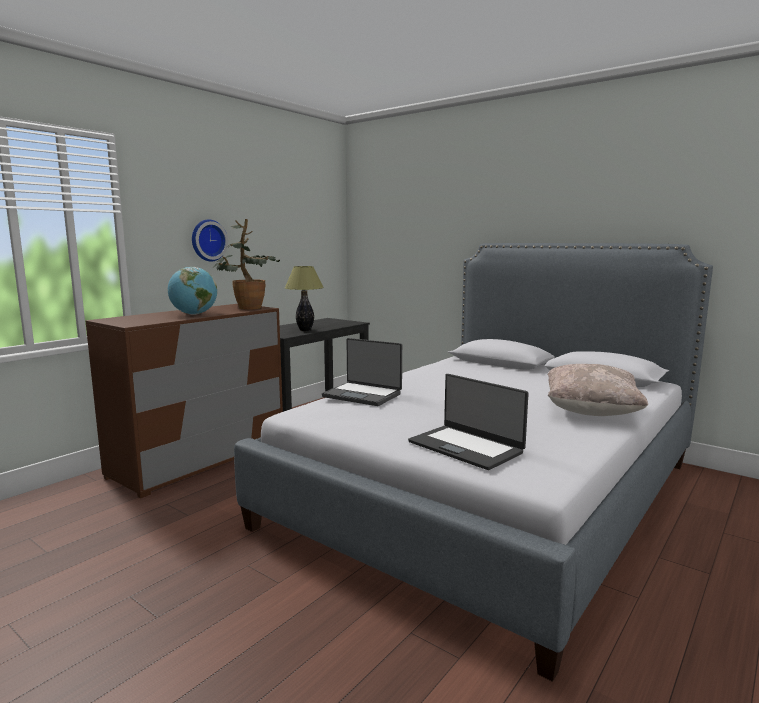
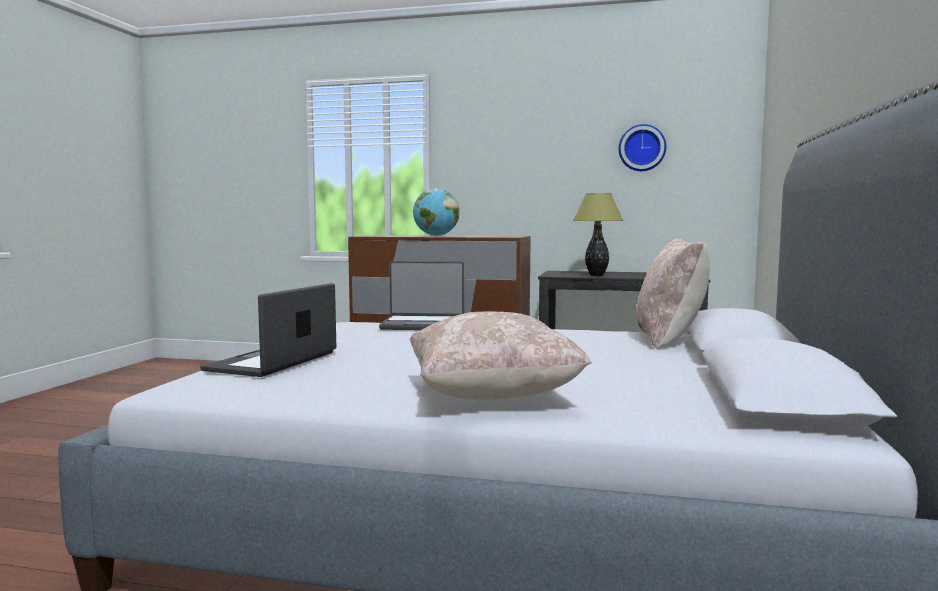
camera: 65 degrees right, 5 degrees down
(207, 240) = (518, 167): wall clock -> wall clock (642, 148)
(246, 307) = (504, 236): potted plant -> none
(363, 395) = (423, 325): laptop -> laptop turned 90 degrees counterclockwise
(465, 364) = (669, 340): none -> beige pillow

